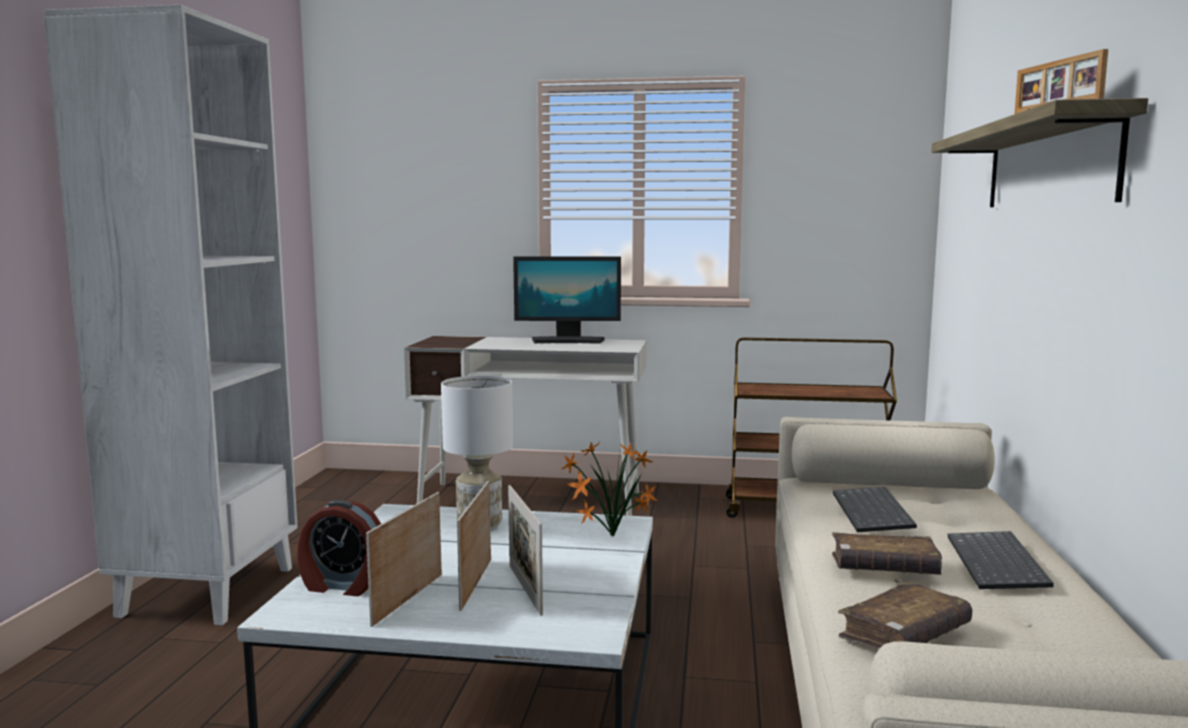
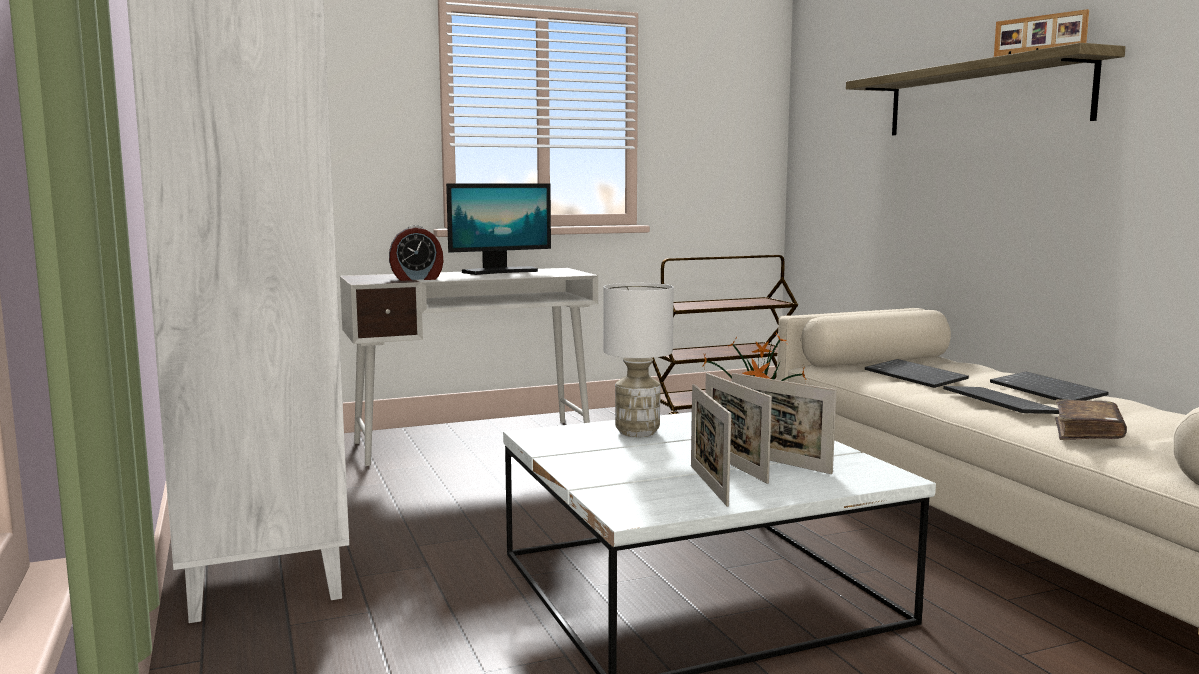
camera: 30 degrees left, 0 degrees up
(342, 585) = (630, 488): alarm clock -> alarm clock (417, 279)
(884, 568) = (997, 403): brown book -> keyboard

